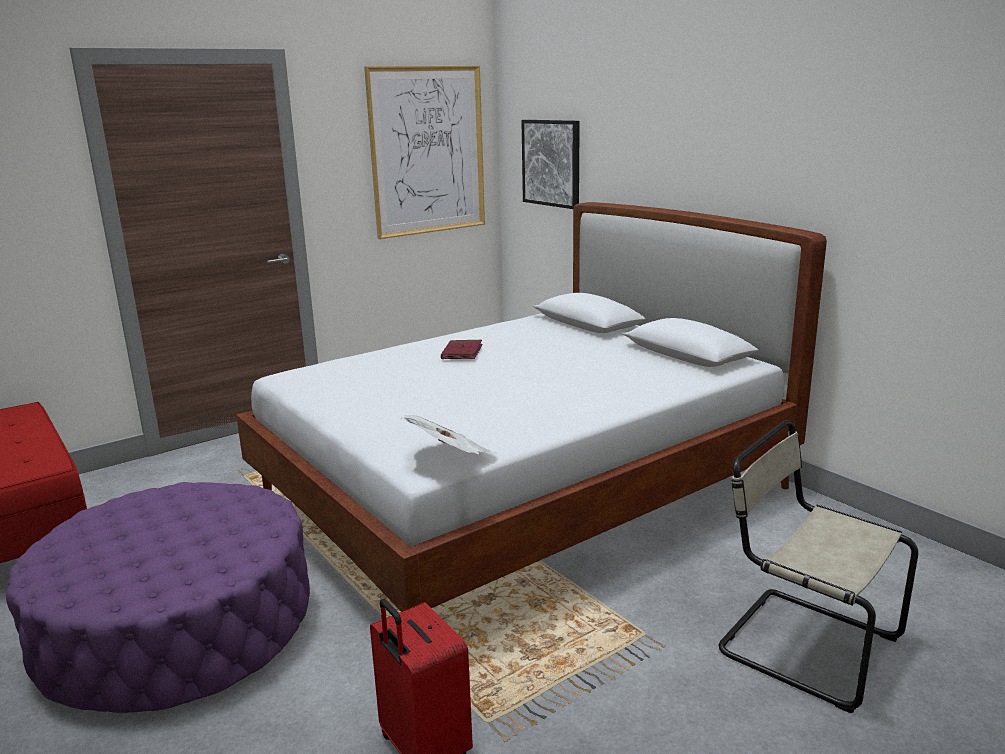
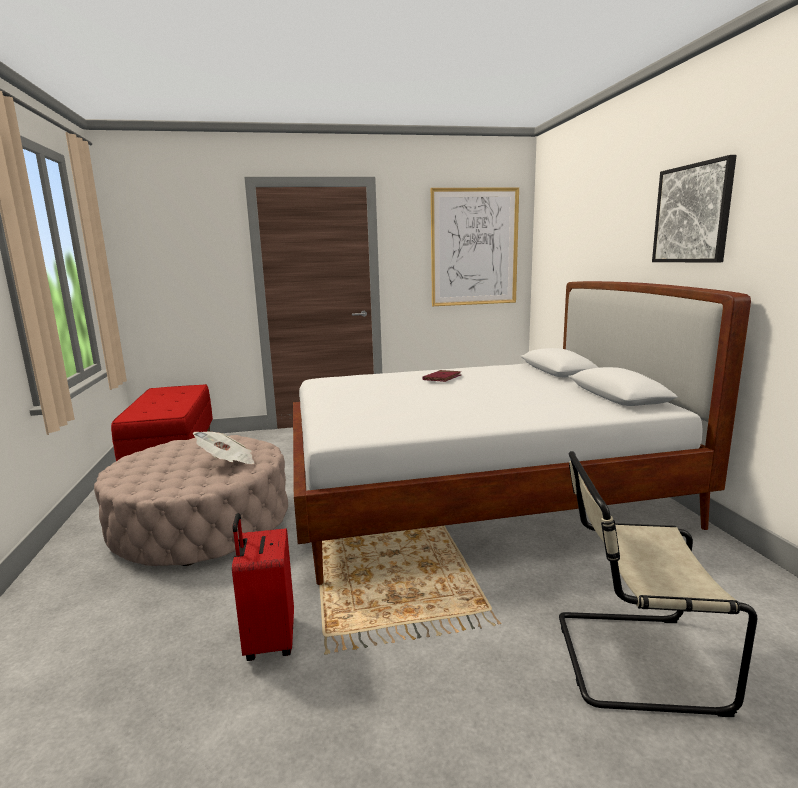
camera: 25 degrees right, 5 degrees down
(178, 628) = (201, 523): purple ottoman -> beige ottoman
(450, 458) = (356, 434): newspaper -> newspaper (227, 462)
(551, 163) = (561, 254): picture -> picture (692, 214)
(802, 644) = (630, 659): beige chair -> beige chair turned 60 degrees counterclockwise

